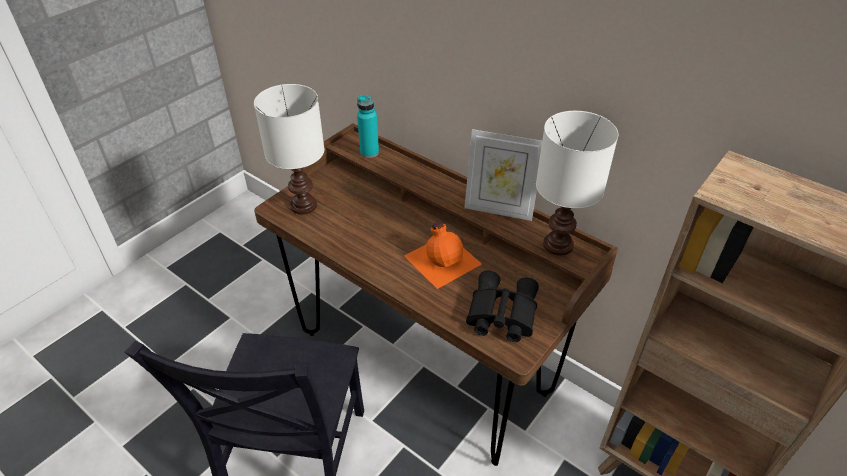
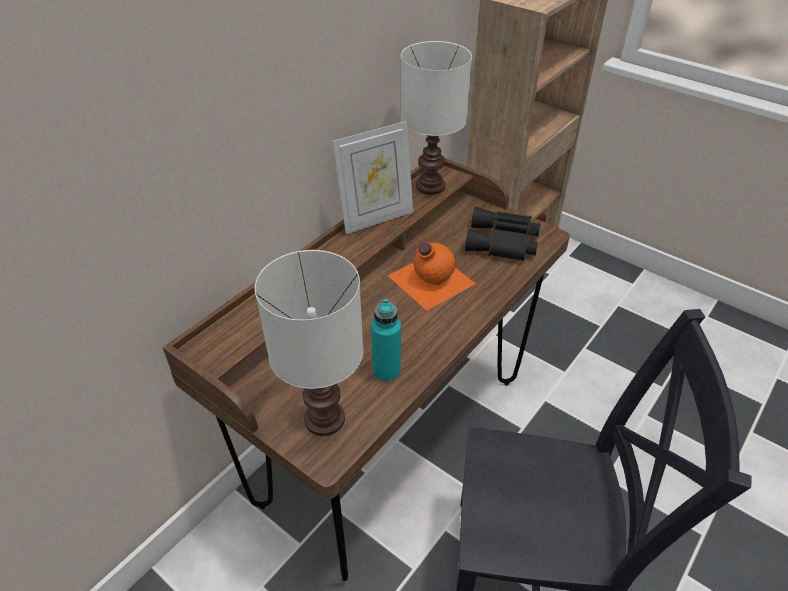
camera: 90 degrees left, 0 degrees up
(369, 152) = (243, 327): turquoise bottle -> turquoise bottle (386, 371)
(499, 209) = (376, 218): picture frame -> picture frame turned 45 degrees clockwise

